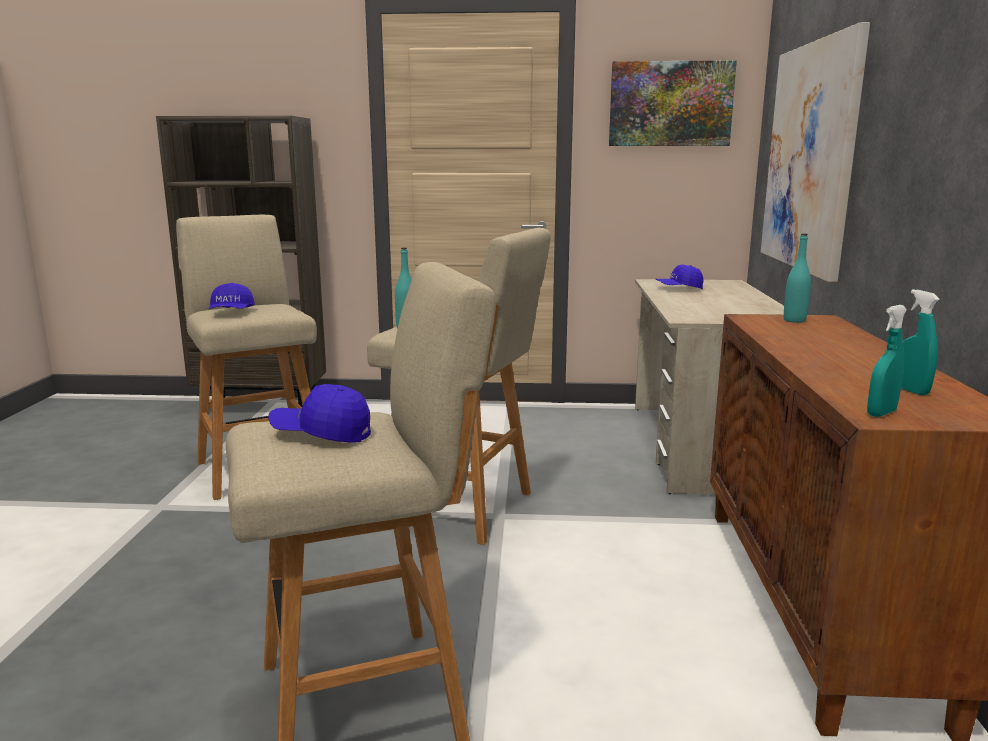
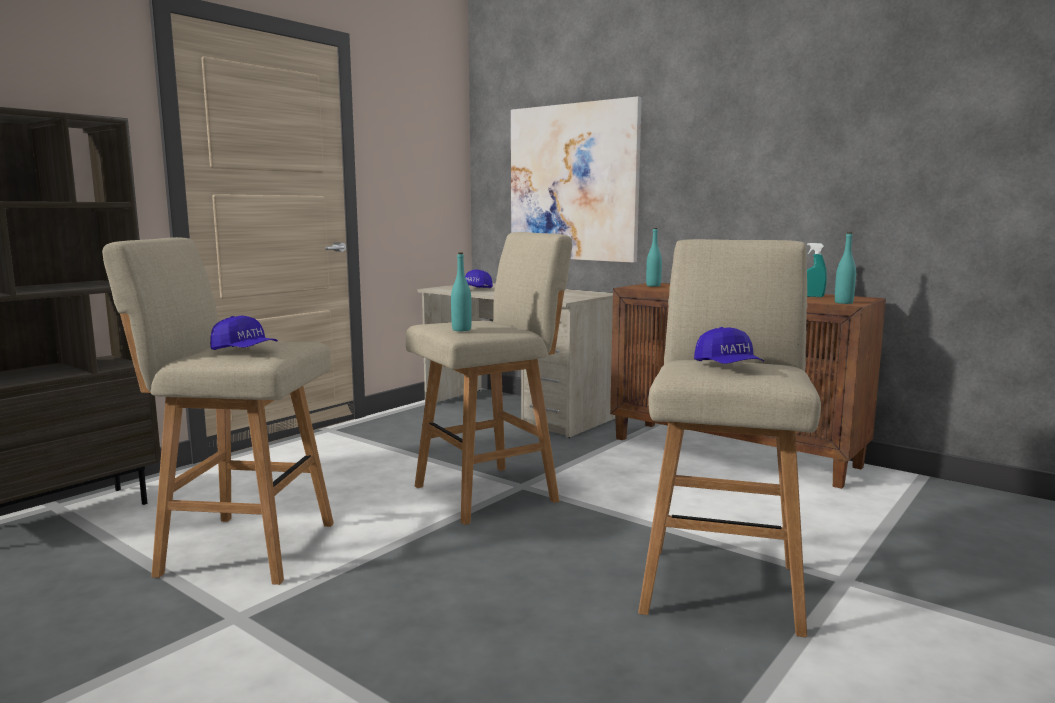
camera: 55 degrees left, 5 degrees down
(322, 434) = (728, 367): blue cap -> blue cap turned 60 degrees counterclockwise
(670, 104) = (419, 139): picture -> none
(881, 413) = (843, 302): turquoise spray bottle -> turquoise bottle

